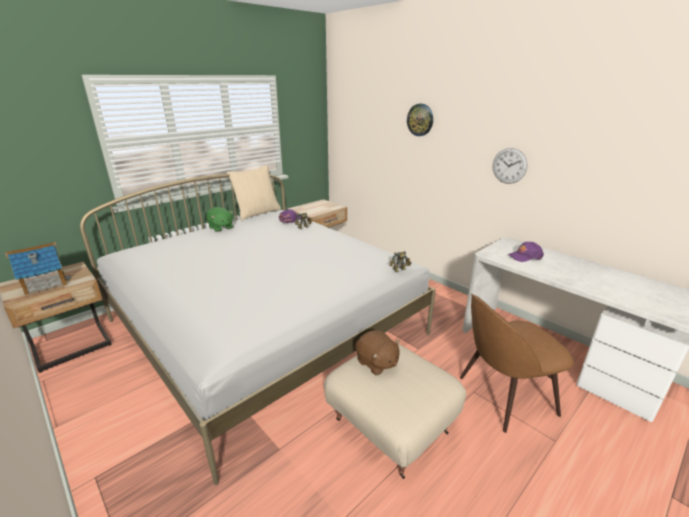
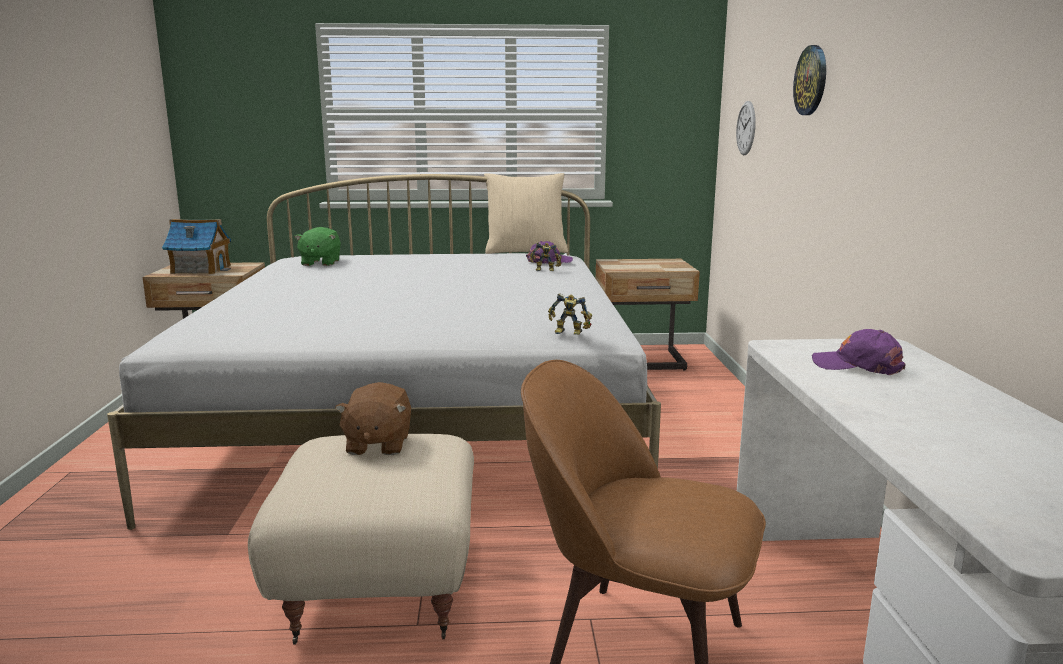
camera: 40 degrees right, 10 degrees down
(221, 228) = (441, 255): green plush toy -> green plush toy (320, 263)
(509, 166) = (920, 158): wall clock -> wall clock (746, 128)

